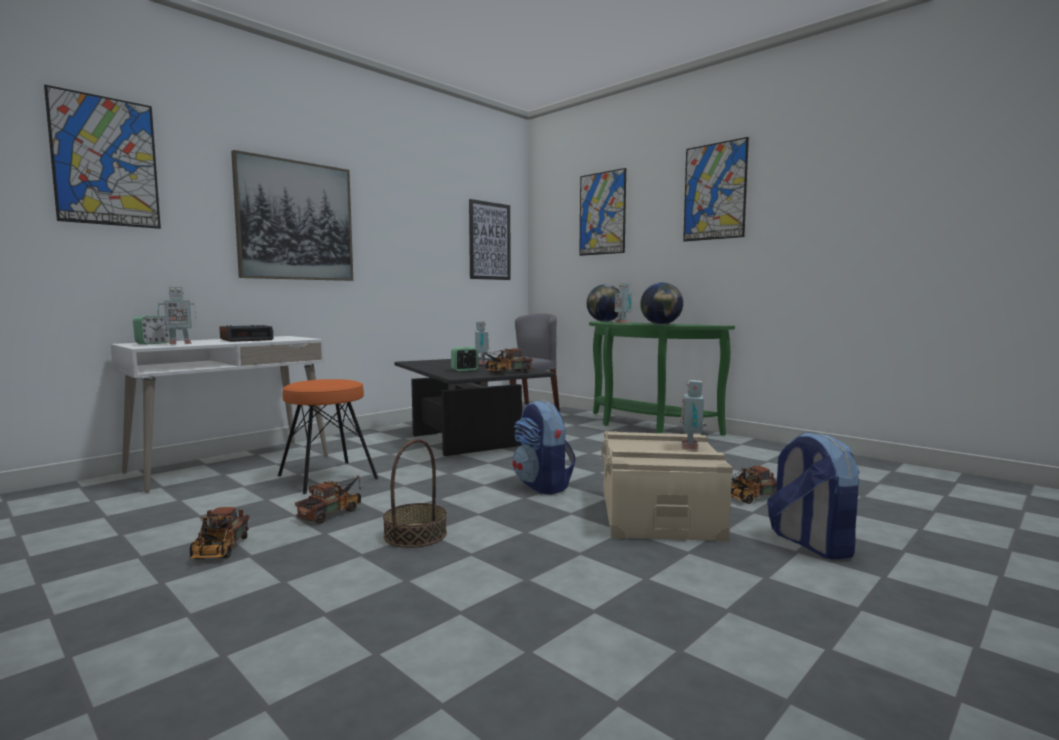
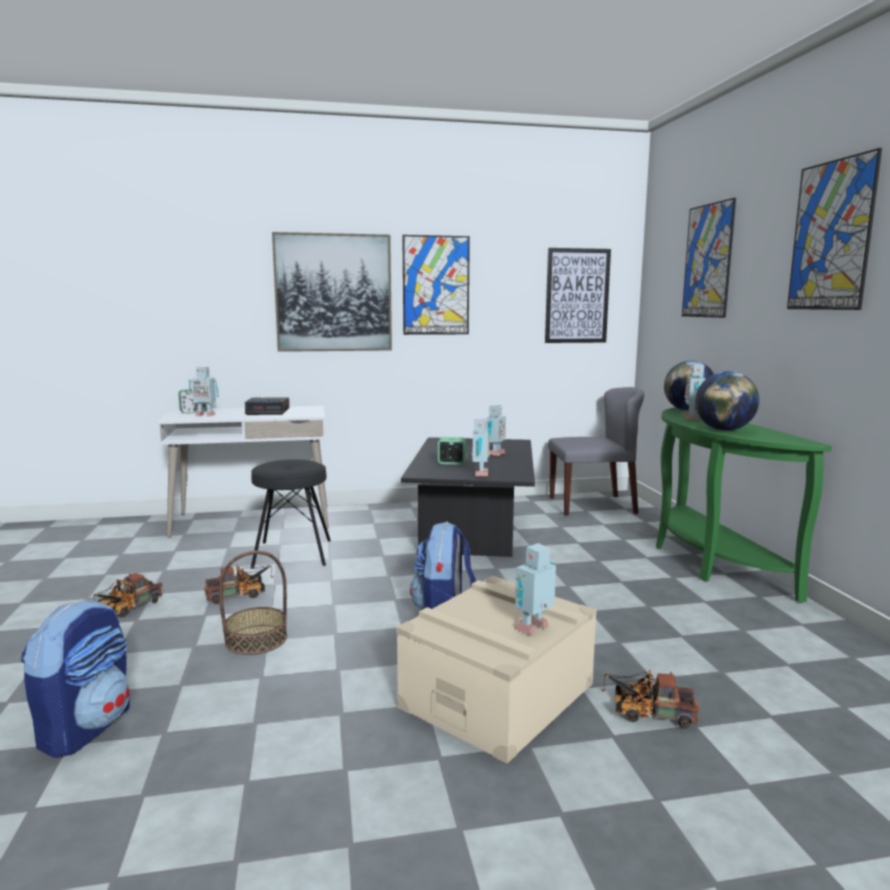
camera: 35 degrees right, 5 degrees up
(105, 161) = (169, 257): picture -> picture (436, 285)
(327, 477) = (292, 553): orange stool -> black stool
(506, 373) = (479, 474): toy truck -> toy robot
(810, 544) = (599, 811): backpack -> backpack (86, 727)

